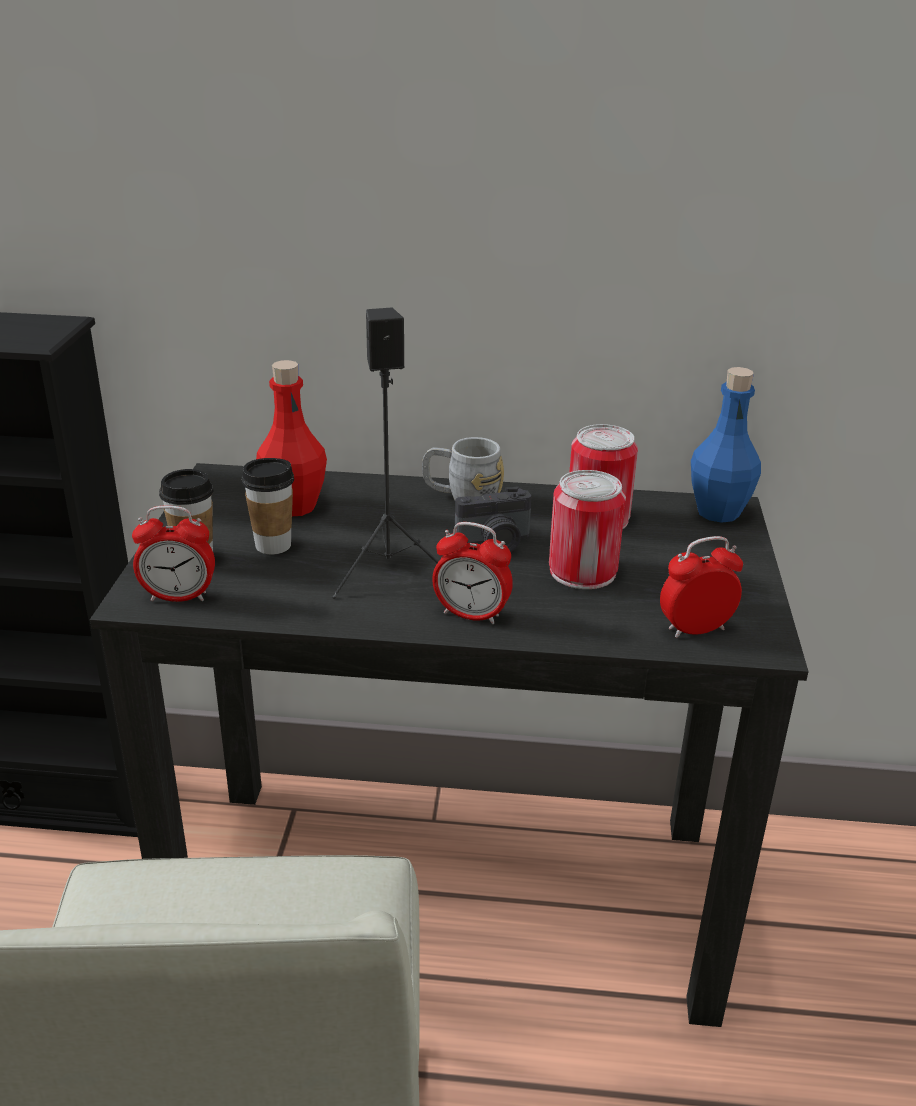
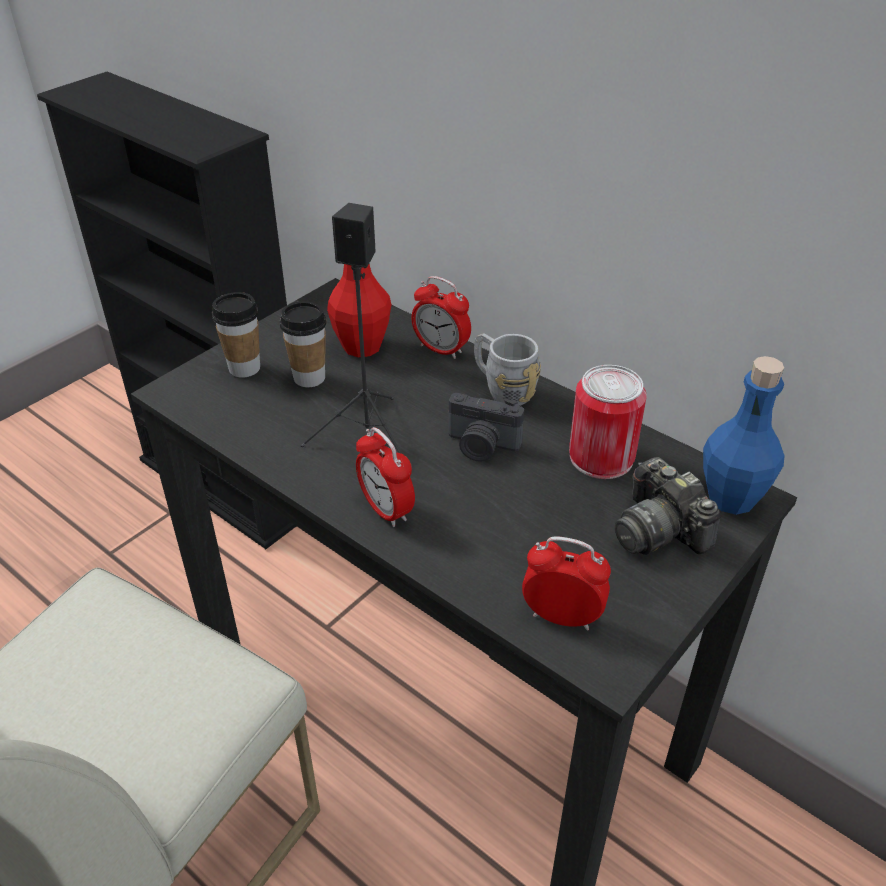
camera: 35 degrees right, 10 degrees up
(179, 597) = (201, 398): alarm clock -> alarm clock (441, 349)
(582, 571) = (526, 508): can -> none
(694, 549) = (659, 530): none -> camera

